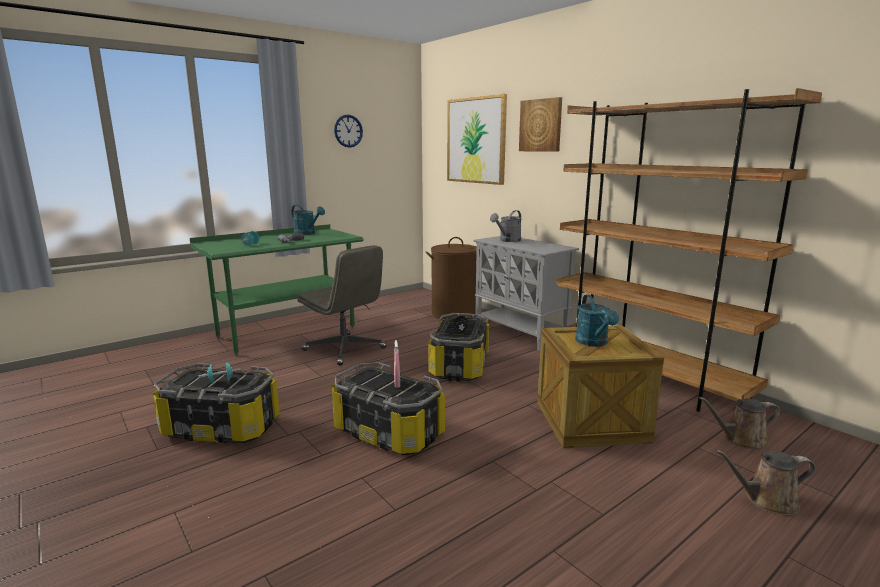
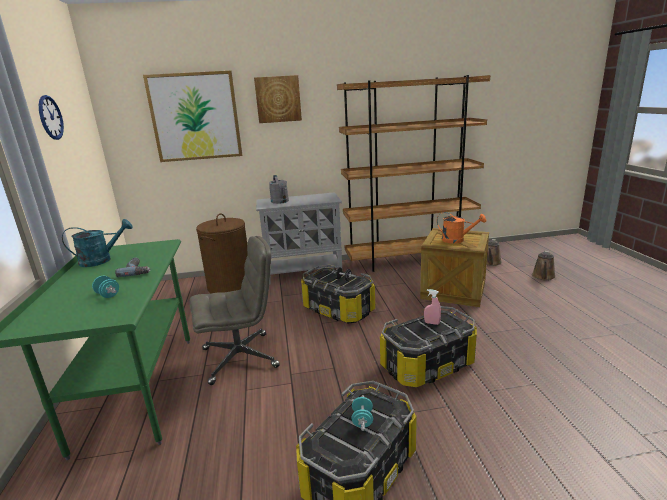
camera: 60 degrees left, 5 degrees up
(594, 343) = (457, 240): turquoise watering can -> orange watering can

